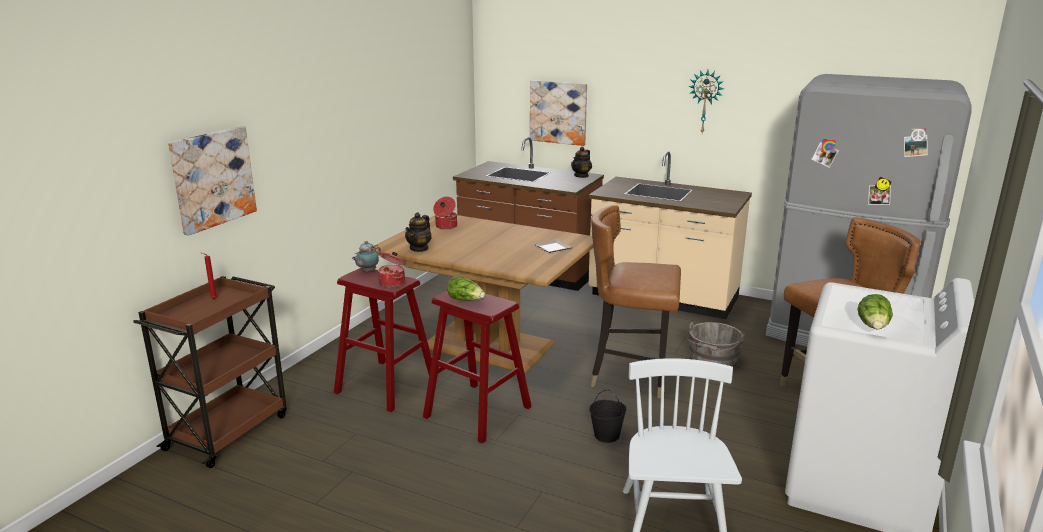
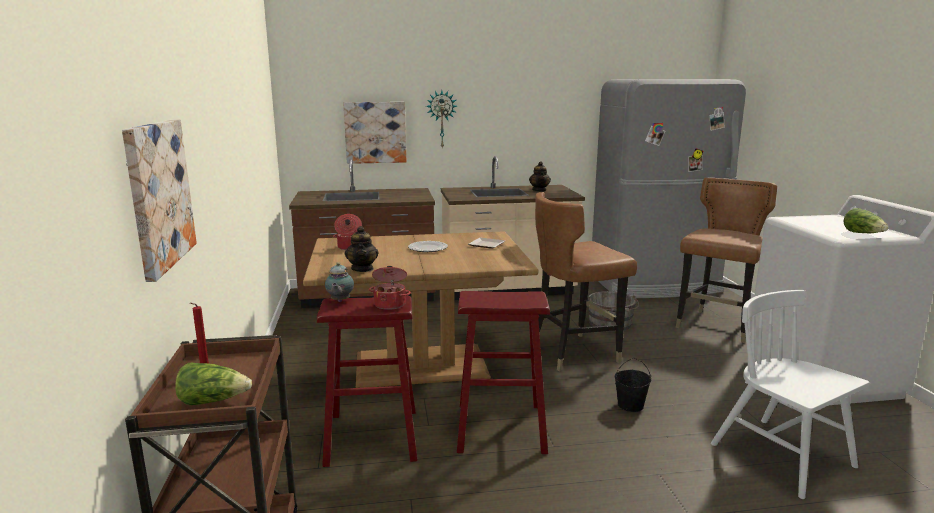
camera: 35 degrees left, 5 degrees down
(466, 300) = (495, 300): lettuce -> lettuce (213, 401)
(500, 240) = (428, 248): none -> plate
(581, 176) = (412, 190): teapot -> teapot (539, 190)
(705, 101) = (516, 110): wall clock -> wall clock (441, 119)

